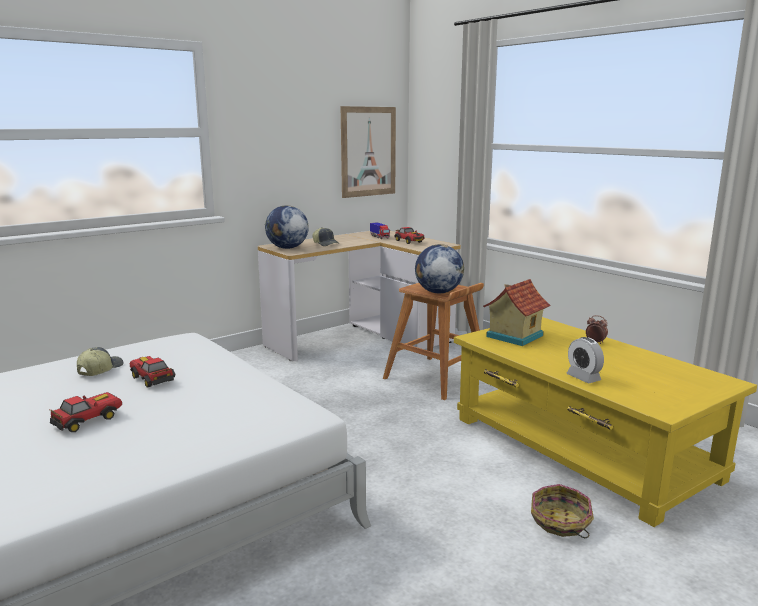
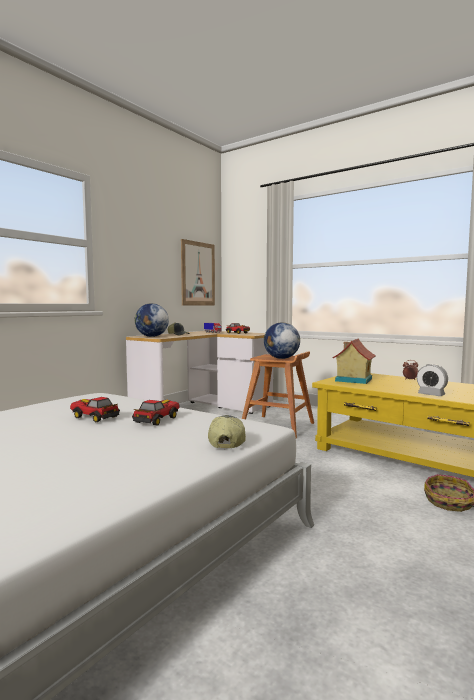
camera: 15 degrees left, 10 degrees down
(88, 420) = (61, 445): toy car -> toy car (157, 419)
(100, 369) = (35, 416): cap -> cap (226, 442)

